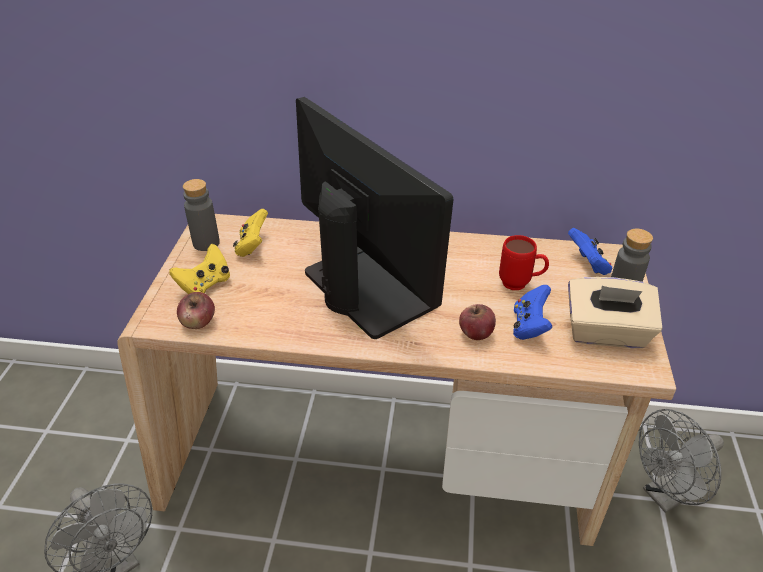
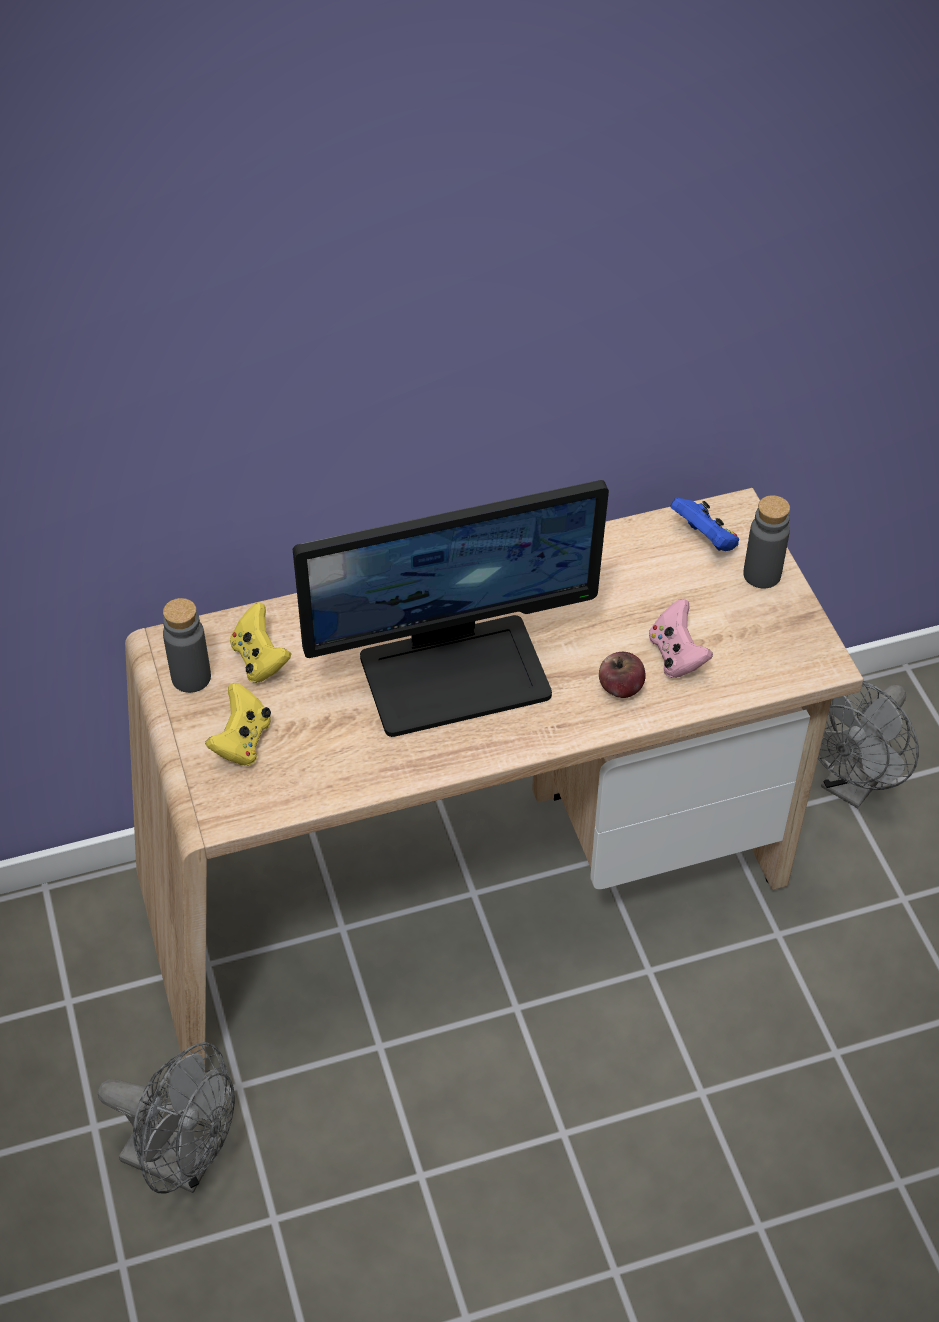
camera: 25 degrees left, 10 degrees up
(198, 322) = (277, 797): apple -> none
(366, 289) = (455, 672): monitor -> monitor turned 135 degrees clockwise
(520, 284) = (638, 599): red mug -> none
(529, 326) = (676, 656): blue game controller -> pink game controller
(606, 333) = (765, 633): beige tissue box -> none

